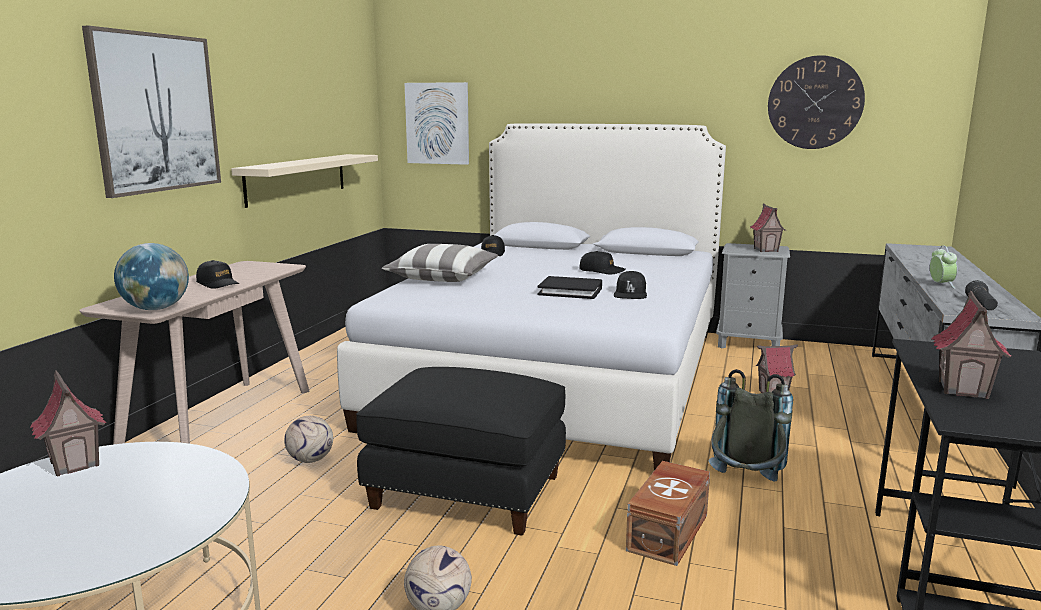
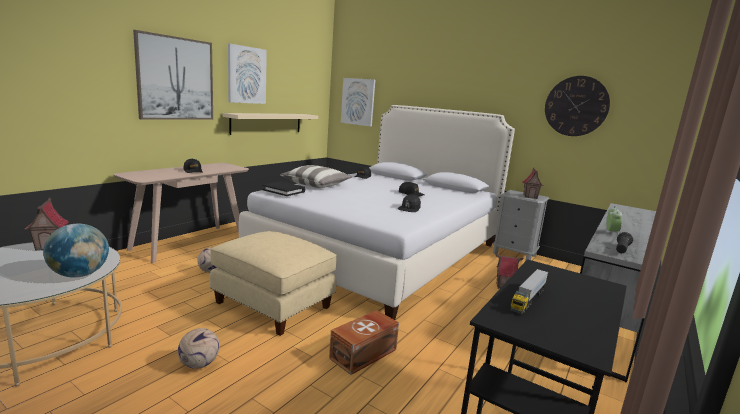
camera: 15 degrees right, 0 degrees up
(156, 309) = (145, 178): globe -> globe (80, 275)
(260, 93) = (246, 75): none -> picture
(468, 491) = (274, 304): black ottoman -> beige ottoman
(570, 291) = (376, 202): black book -> black book (284, 191)
(745, 486) = (436, 338): grey backpack -> none
(964, 389) = (528, 299): toy house -> toy truck

